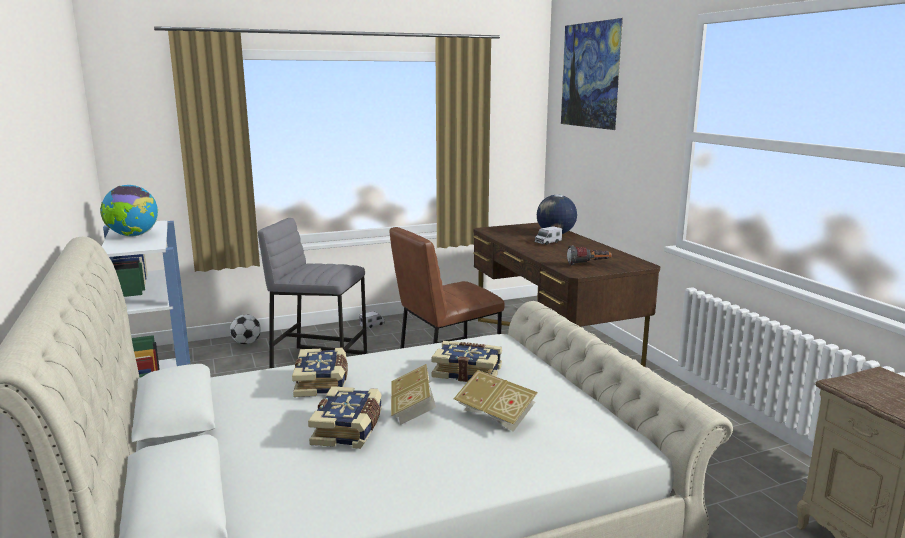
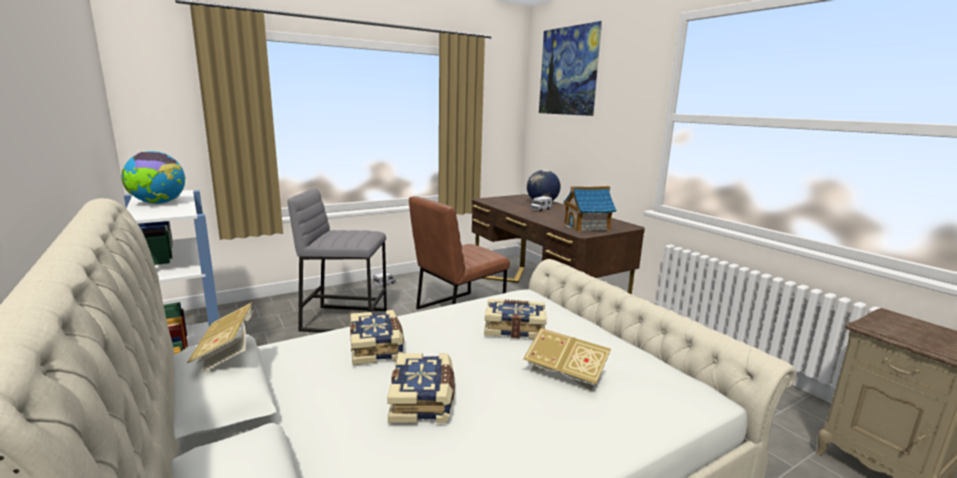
camera: 10 degrees left, 0 degrees up
(246, 343) = (271, 304): football -> none
(412, 409) = (480, 371): book -> book (228, 352)
(588, 265) = (587, 227): flashlight -> toy house

